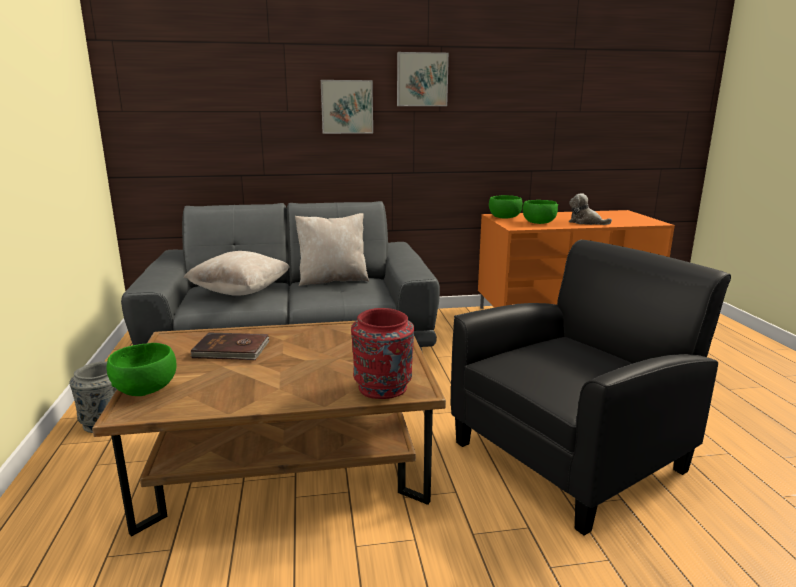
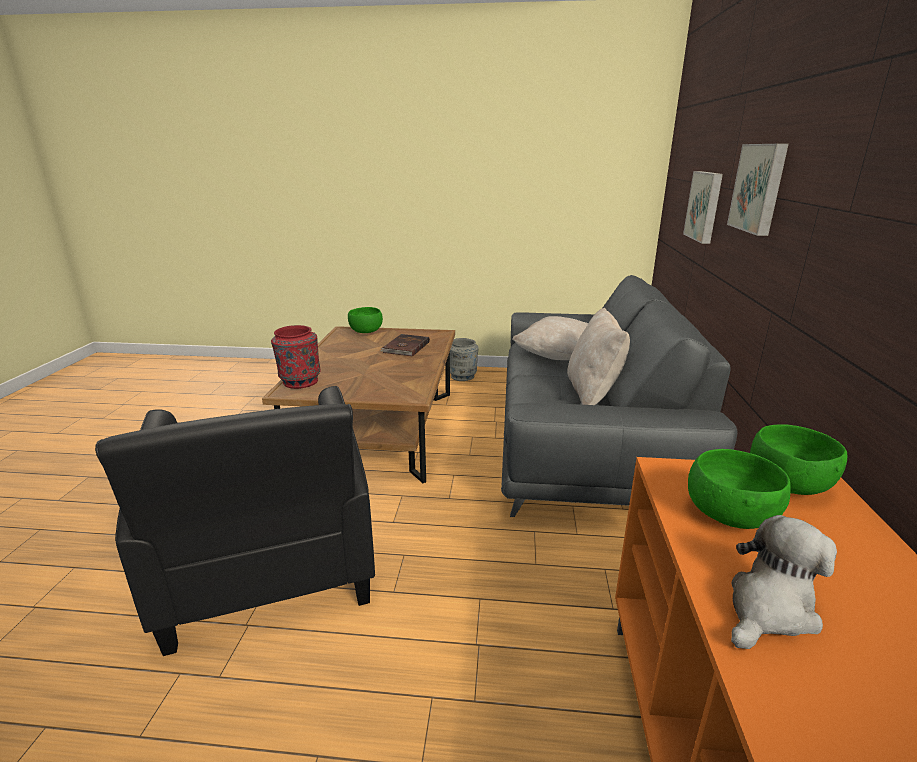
camera: 105 degrees right, 5 degrees up
(421, 79) = (838, 140): picture -> picture (705, 206)

